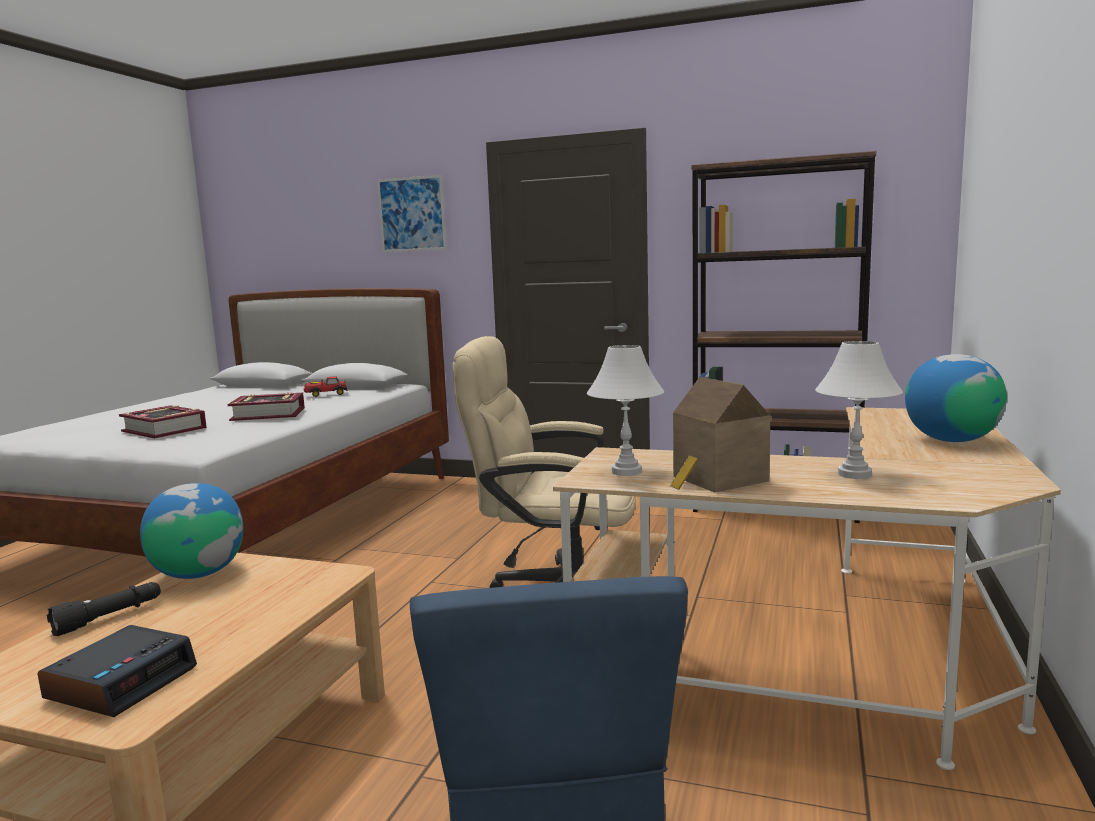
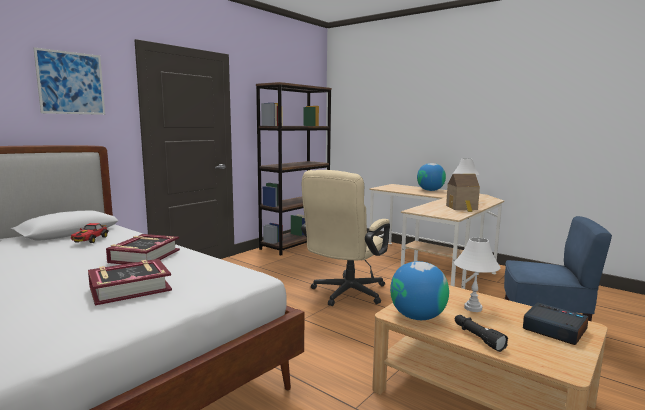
camera: 70 degrees left, 0 degrees up
(627, 471) = (444, 212): white table lamp -> white table lamp (472, 308)

